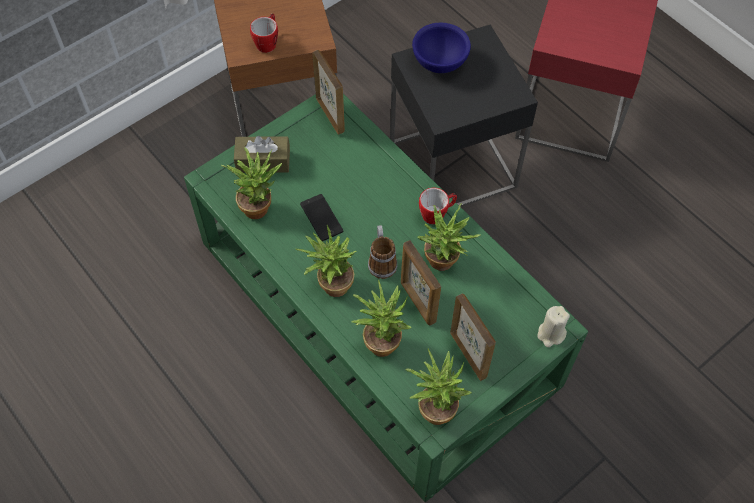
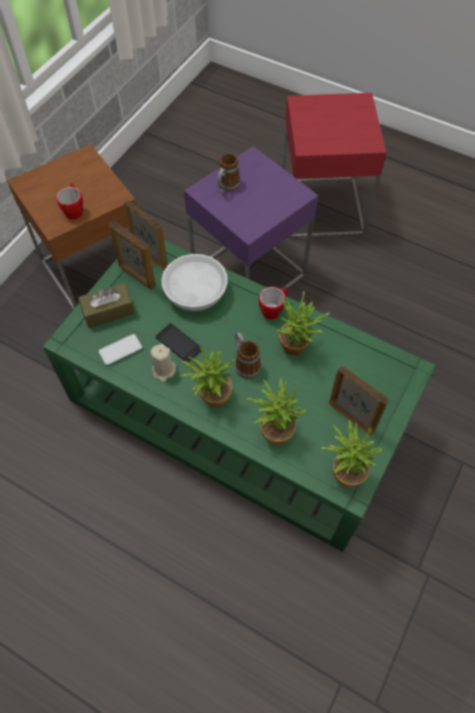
camera: 20 degrees left, 0 degrees up
(259, 205) = (120, 350): potted plant -> phone
(361, 169) = (195, 292): none -> white bowl
(417, 302) = (290, 387): picture frame -> picture frame (137, 276)
(439, 63) = (226, 187): blue bowl -> mug
(452, 164) = (249, 272): black side table -> purple side table
(551, 334) = (408, 377): beige candle -> beige candle (163, 370)

